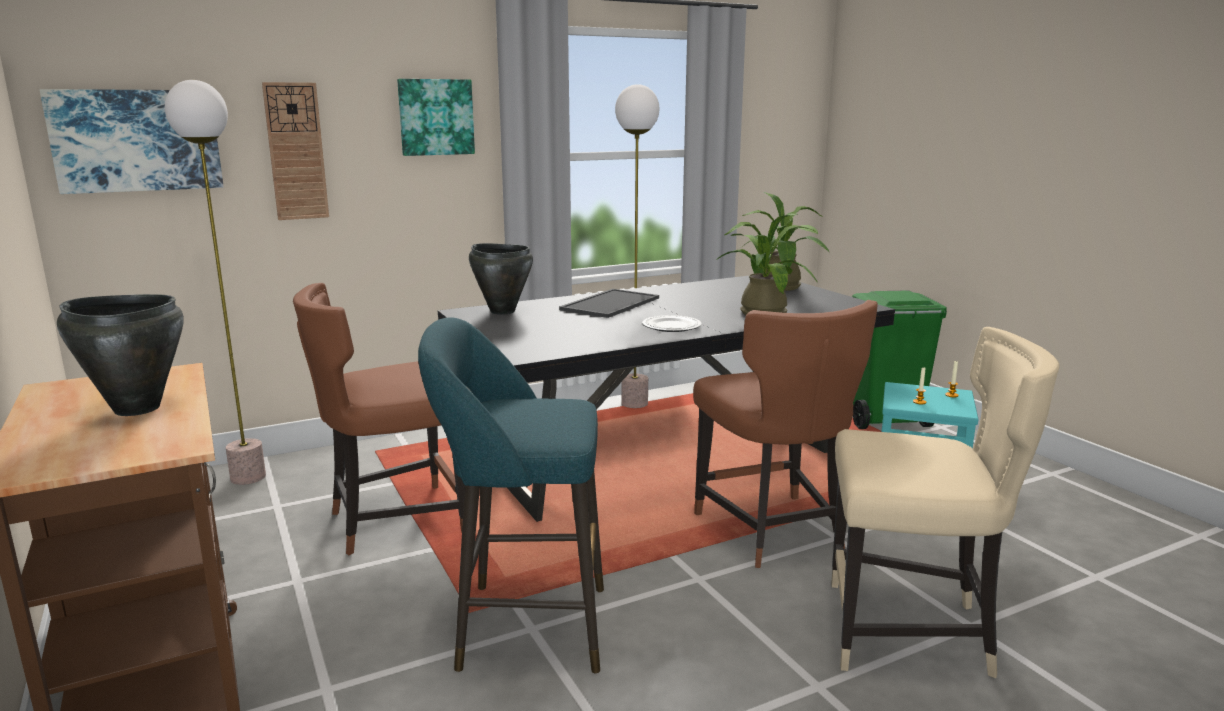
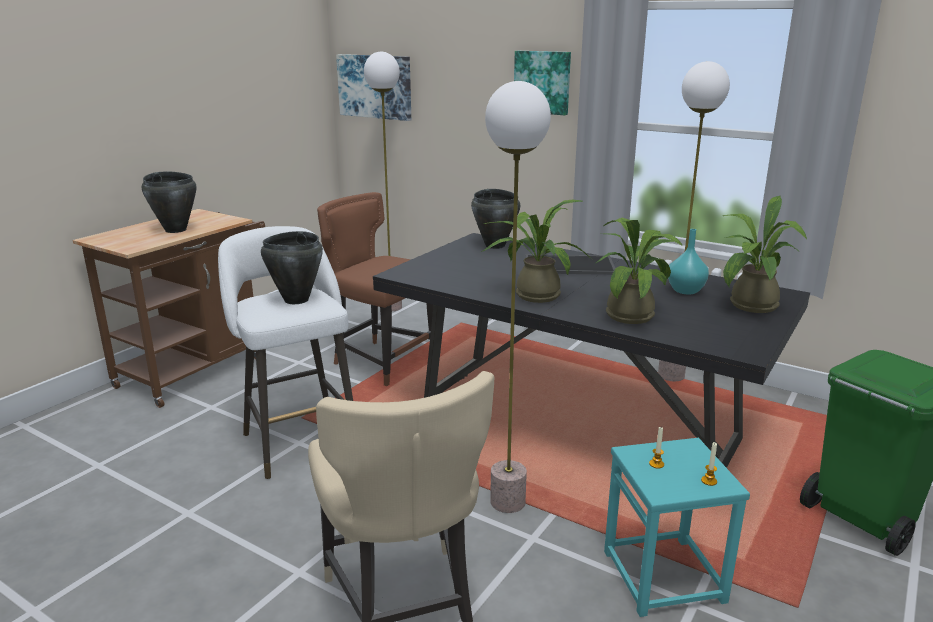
camera: 60 degrees right, 5 degrees up
(296, 152) = (451, 101): wall clock -> none
(523, 627) = (298, 439): turquoise stool -> white stool
(532, 410) = (296, 300): none -> black cooking pot
(670, 326) = (533, 294): plate -> potted plant
(727, 292) = (686, 291): none -> turquoise vase
(772, 533) = (507, 502): brown chair -> floor lamp

